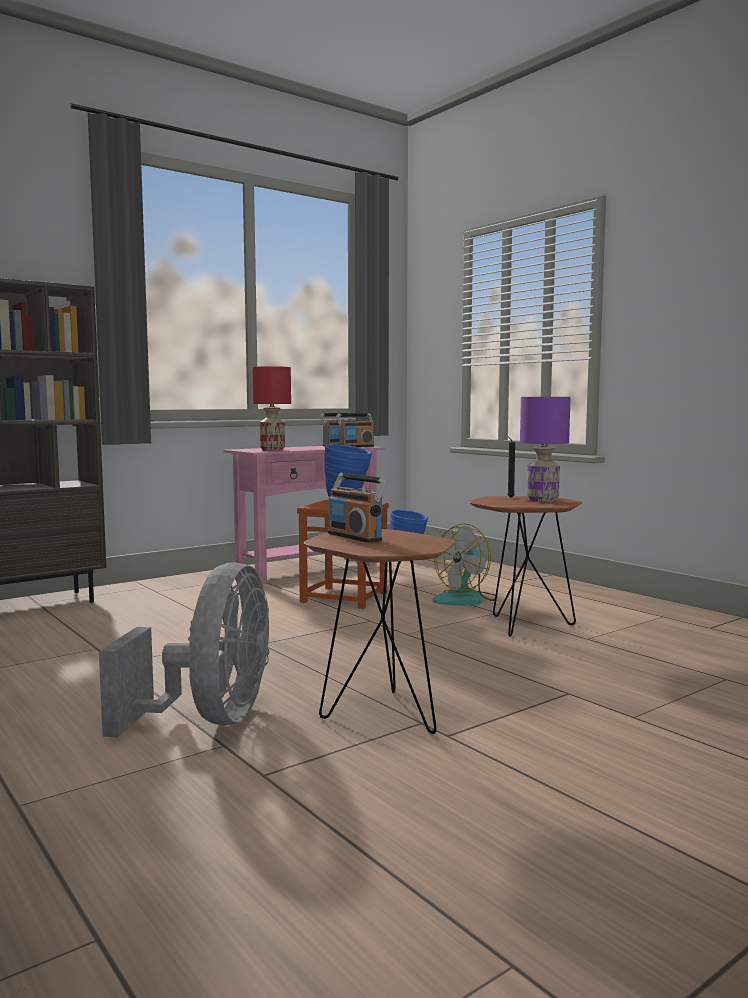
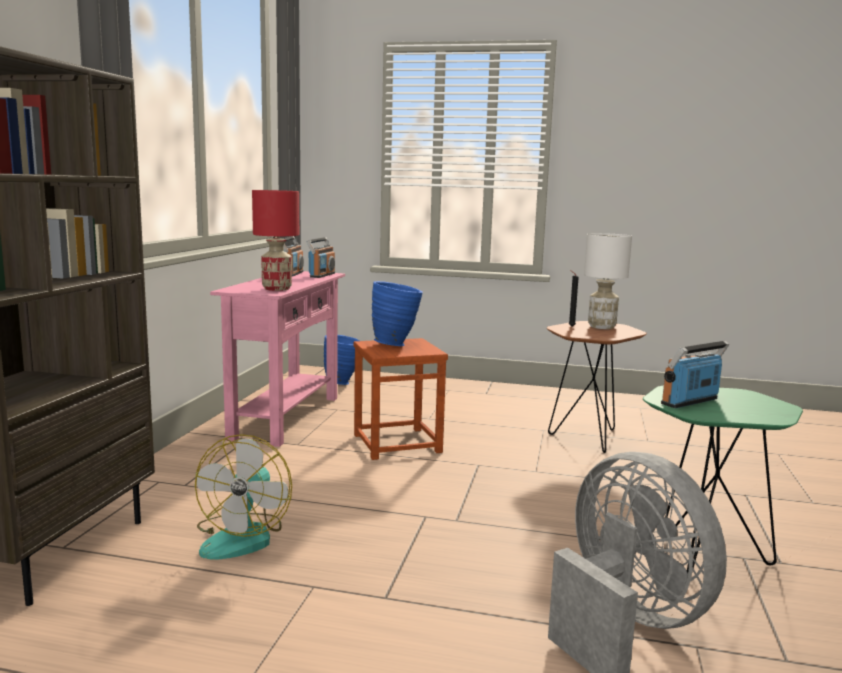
camera: 40 degrees left, 5 degrees up
(355, 537) = (690, 402): radio -> radio turned 135 degrees clockwise
(379, 712) = (702, 560): brown side table -> green side table
(466, 599) = (493, 422): fan -> fan (243, 536)
(542, 500) = (602, 327): purple table lamp -> white table lamp

